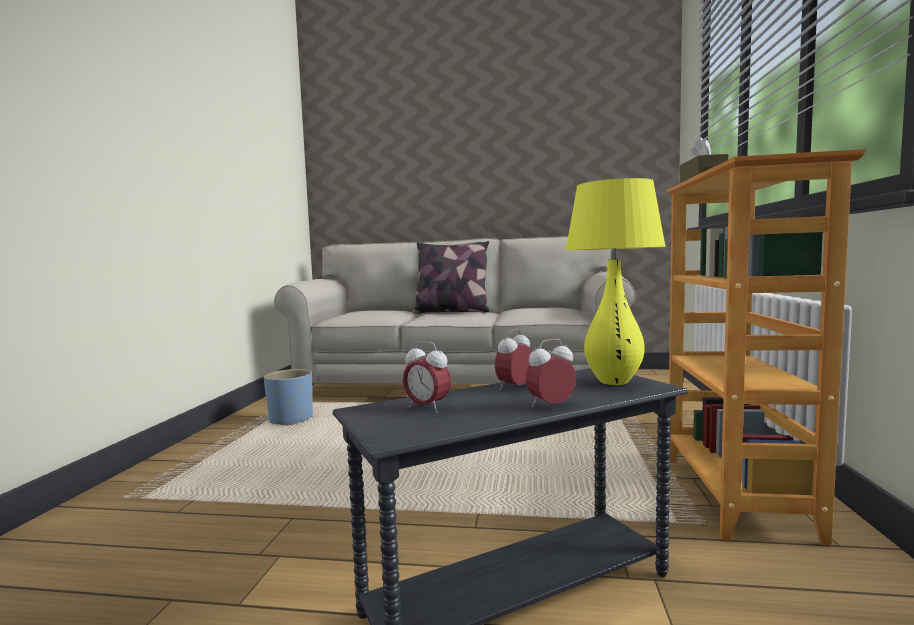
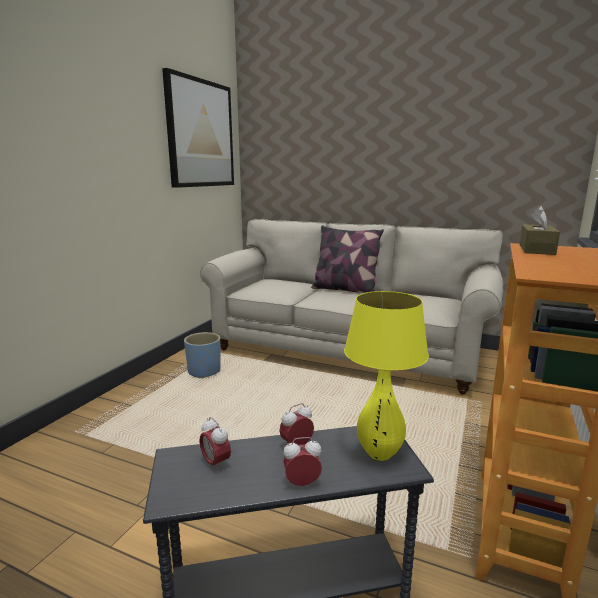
camera: 15 degrees right, 10 degrees up
(266, 140) = (200, 134): none -> picture

